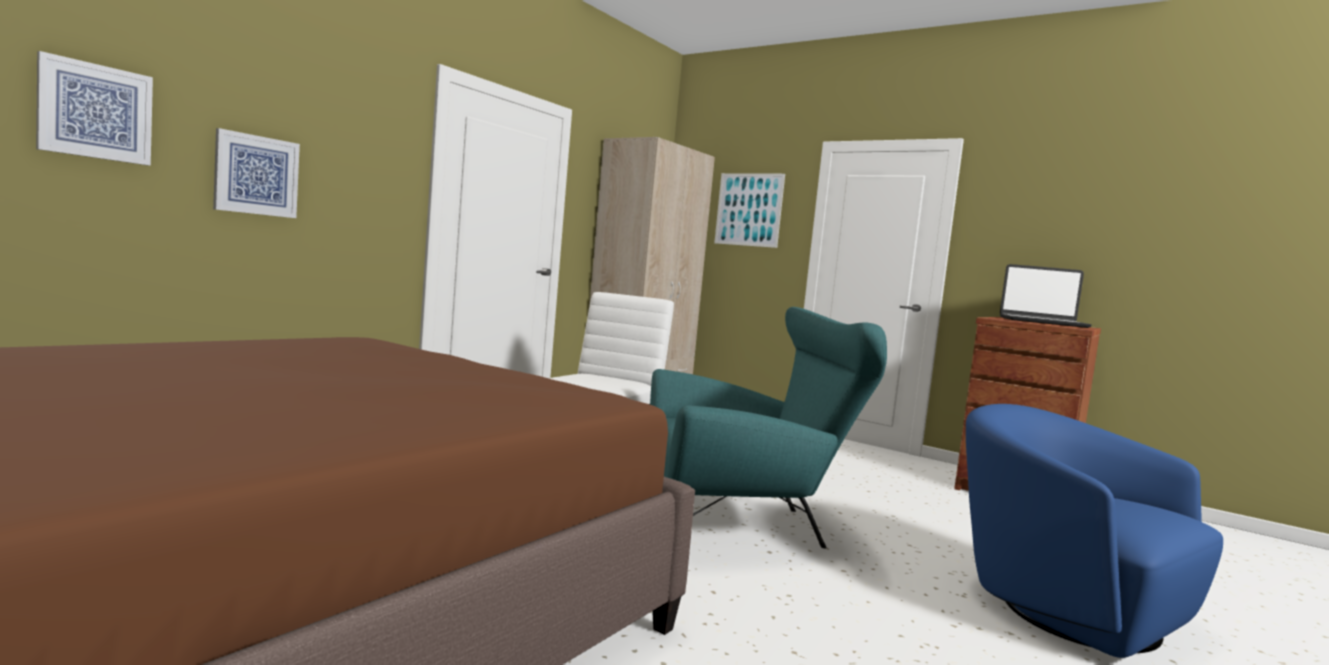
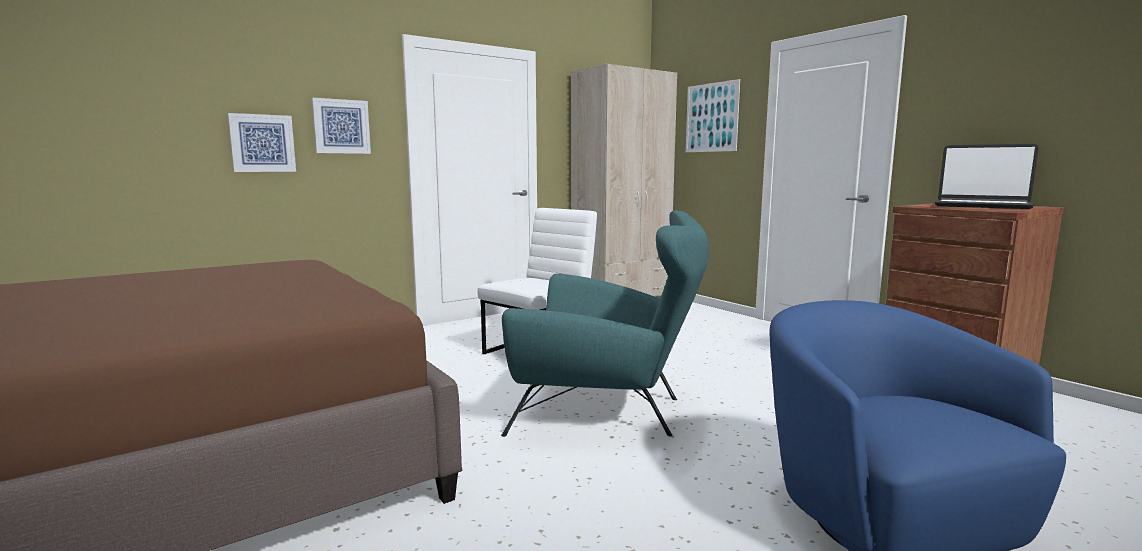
camera: 20 degrees right, 5 degrees up
(95, 111) = (142, 114): picture -> picture (341, 126)

